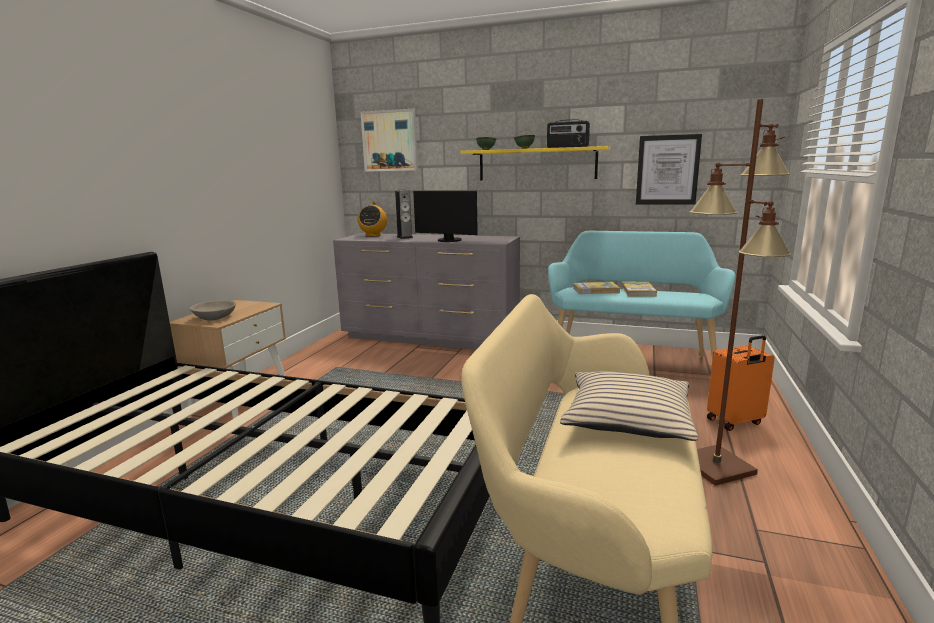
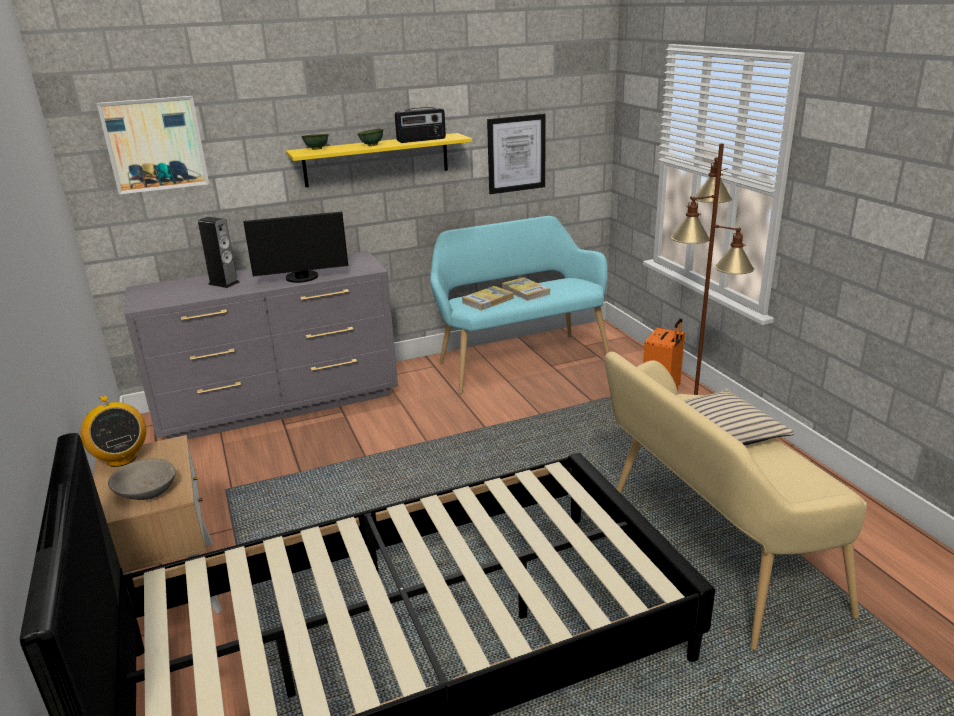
camera: 40 degrees left, 10 degrees up
(373, 235) = (164, 289): radio -> radio (121, 458)

